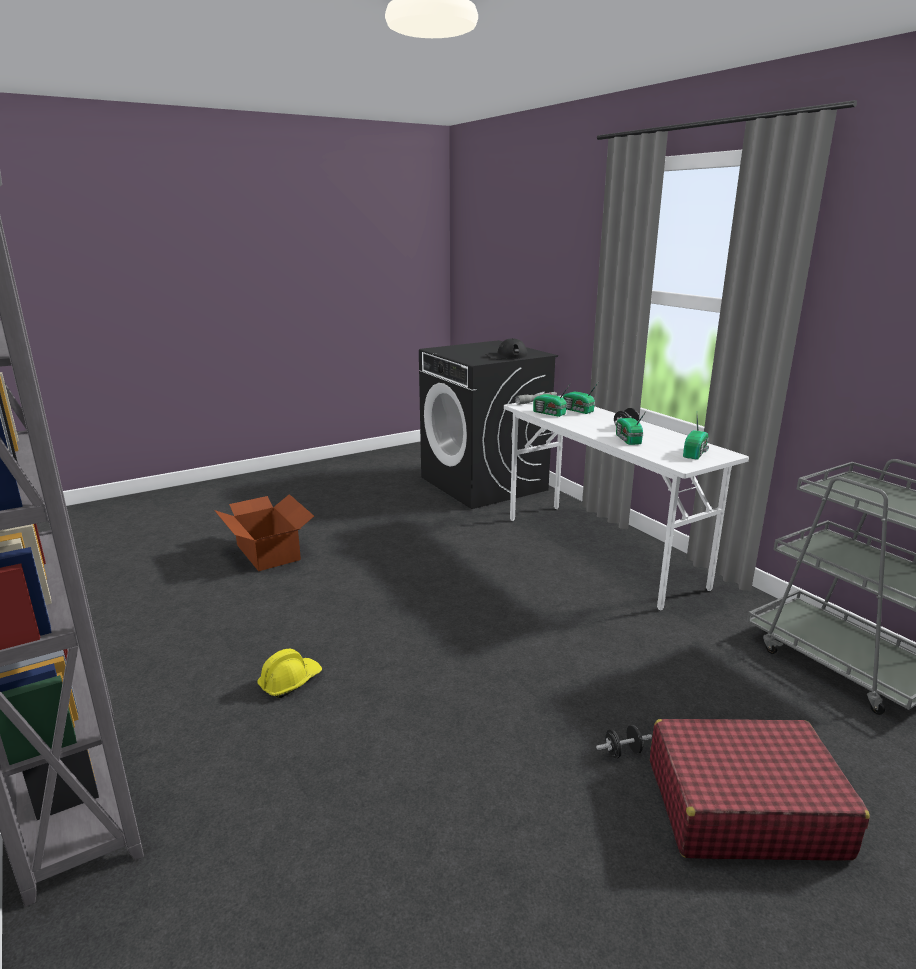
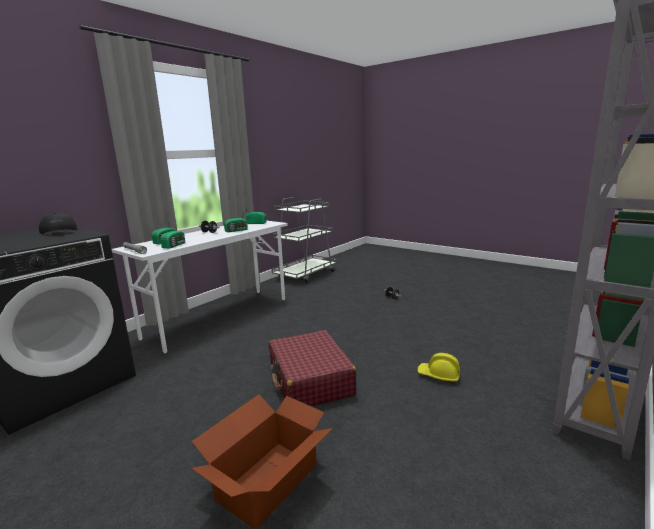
camera: 110 degrees left, 5 degrees down
(742, 807) = (396, 283): red suitcase -> red suitcase (310, 380)

